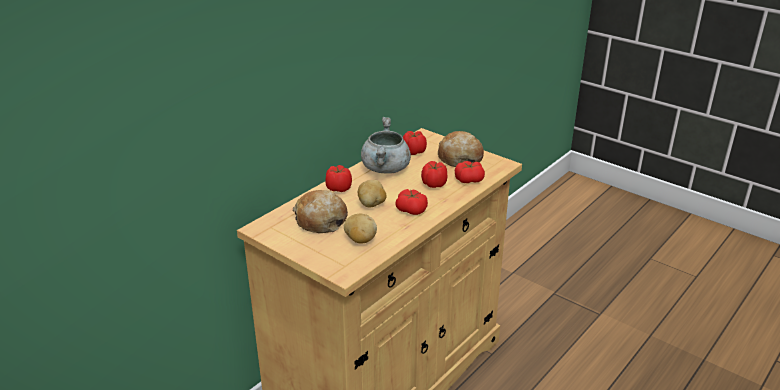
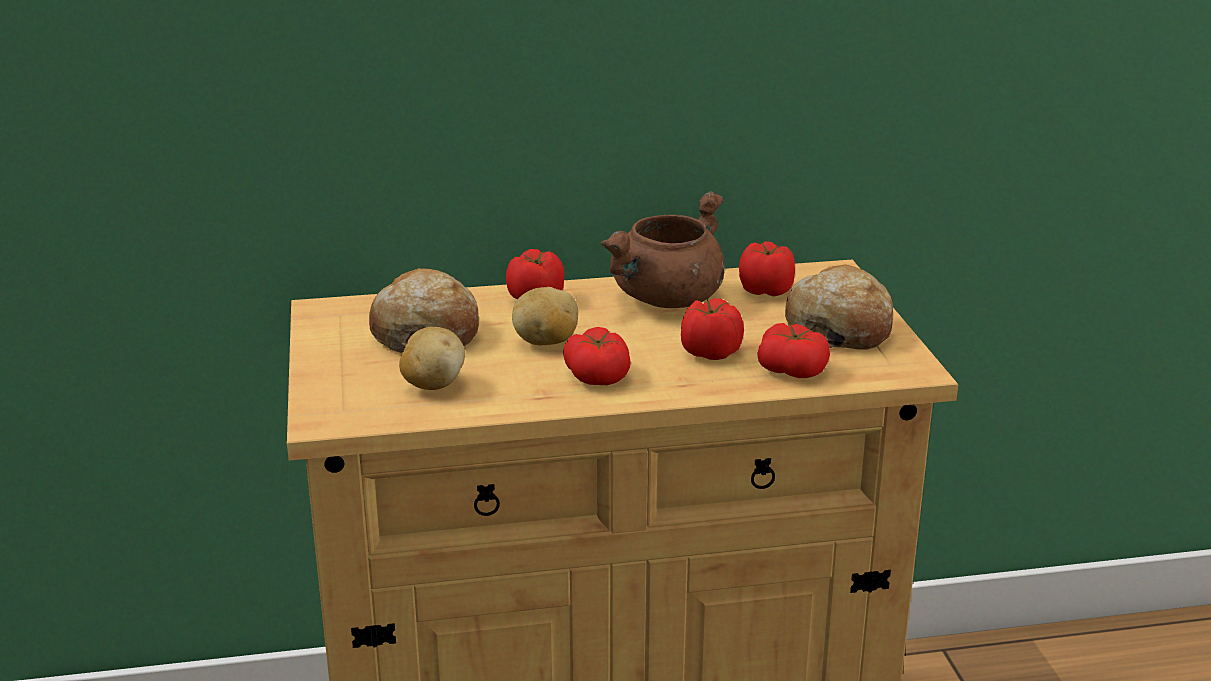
camera: 40 degrees right, 5 degrees down
(386, 169) = (667, 300): grey cooking pot -> brown cooking pot

